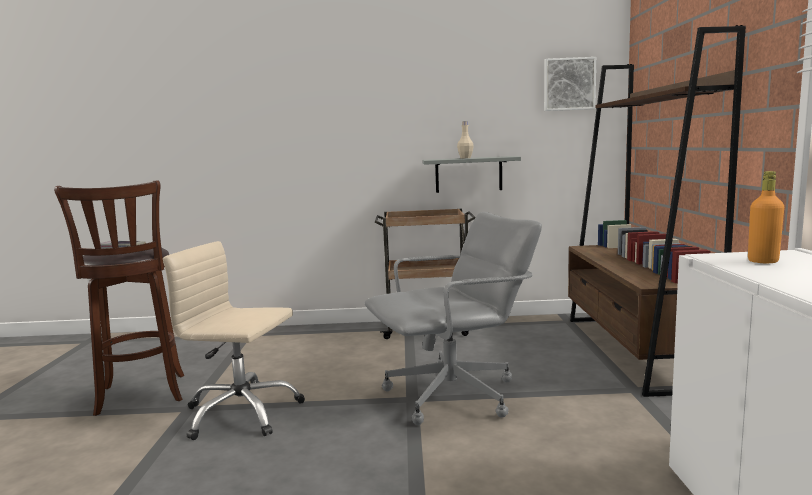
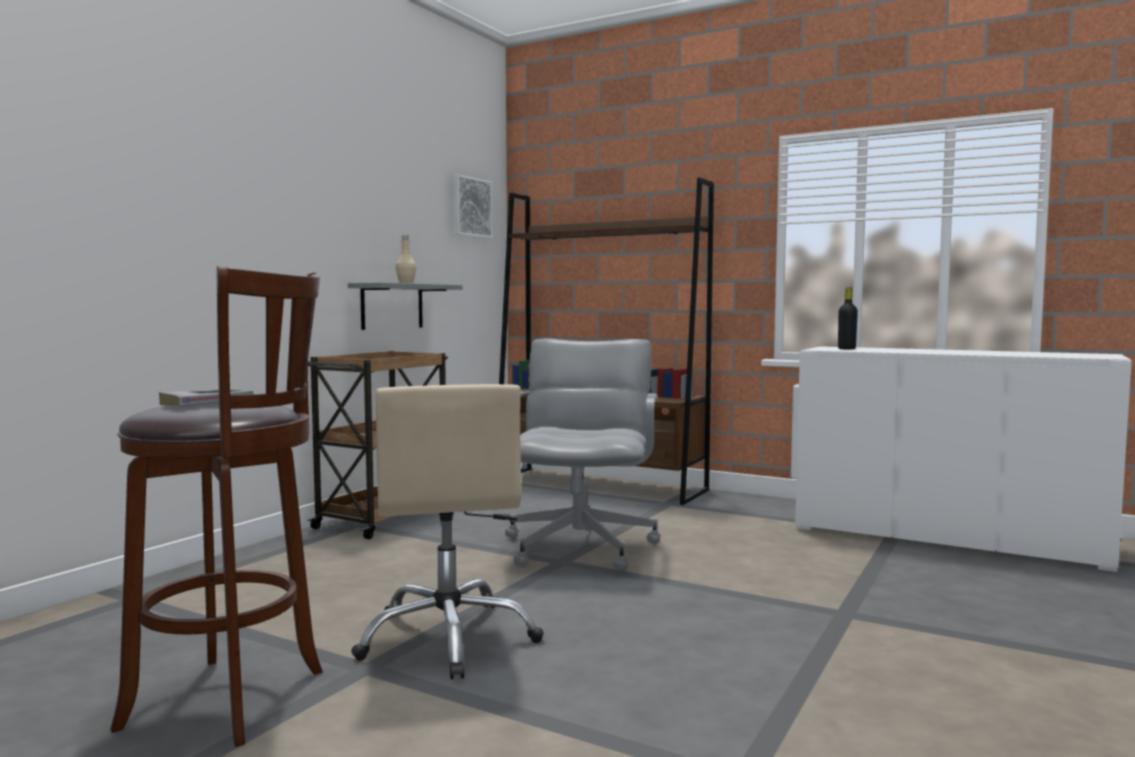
camera: 60 degrees left, 5 degrees down
(242, 413) = (449, 638): beige office chair -> beige office chair turned 60 degrees counterclockwise
(763, 261) = (846, 349): orange bottle -> black bottle

